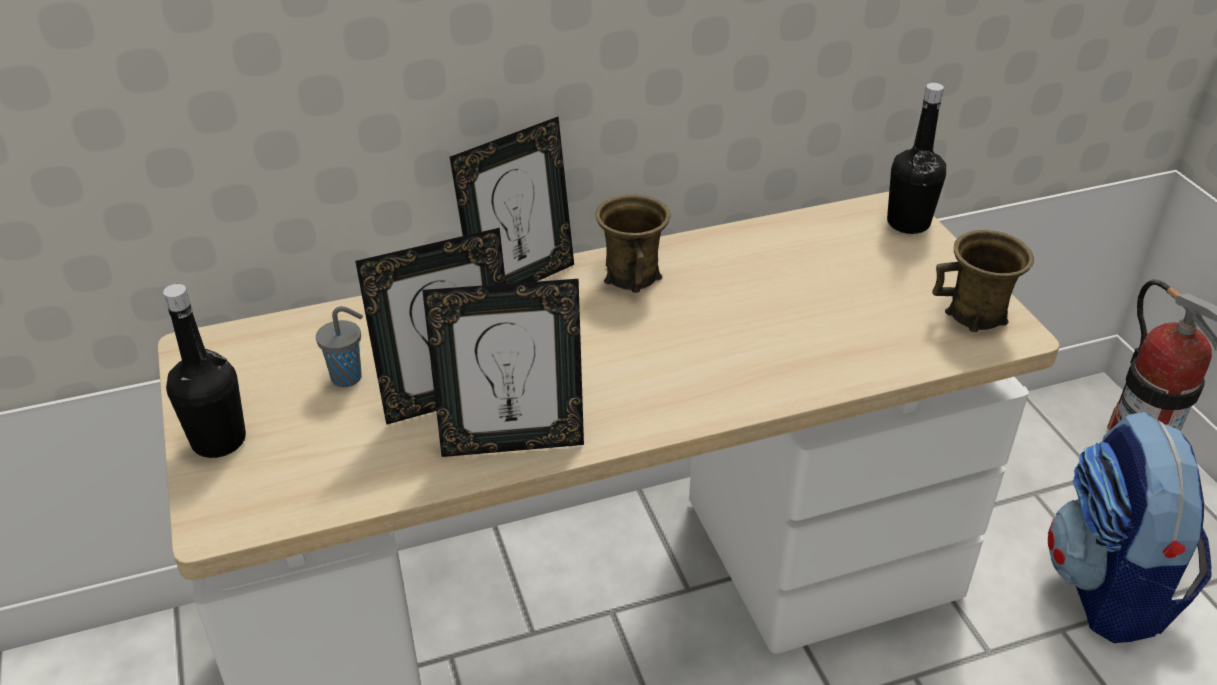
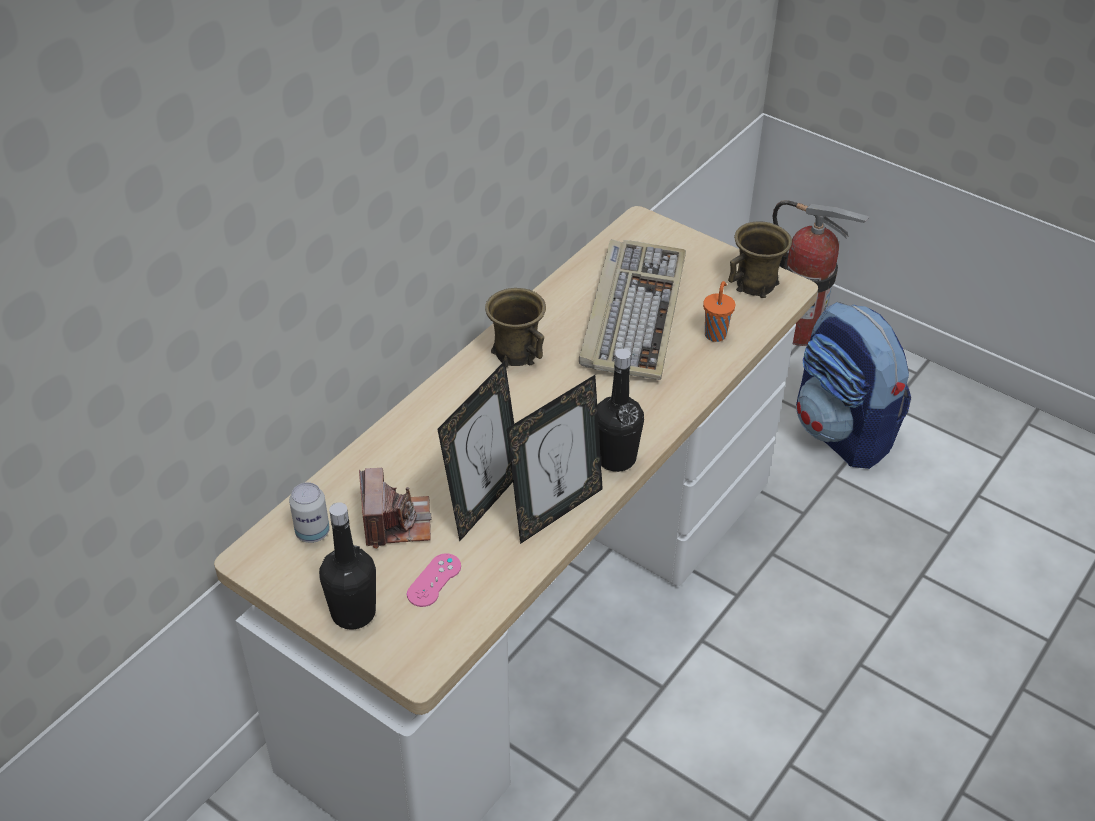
camera: 35 degrees left, 5 degrees up
(267, 351) = (312, 532): none -> can
(322, 449) = (434, 580): none -> pink game controller
(348, 377) = (396, 522): grey cup -> camera
(520, 281) = (442, 392): picture frame -> none
(798, 286) = (632, 311): none -> keyboard
(875, 345) = (715, 334): none -> orange cup
(908, 223) = (660, 231): black bottle -> black bottle (616, 458)

